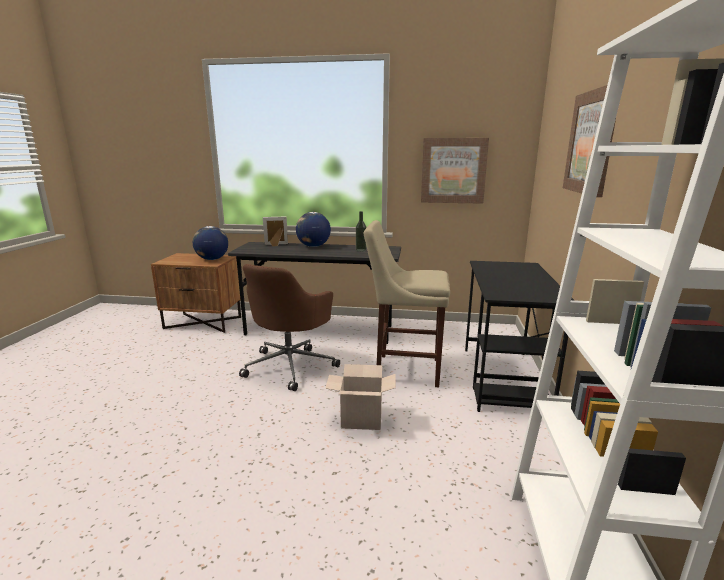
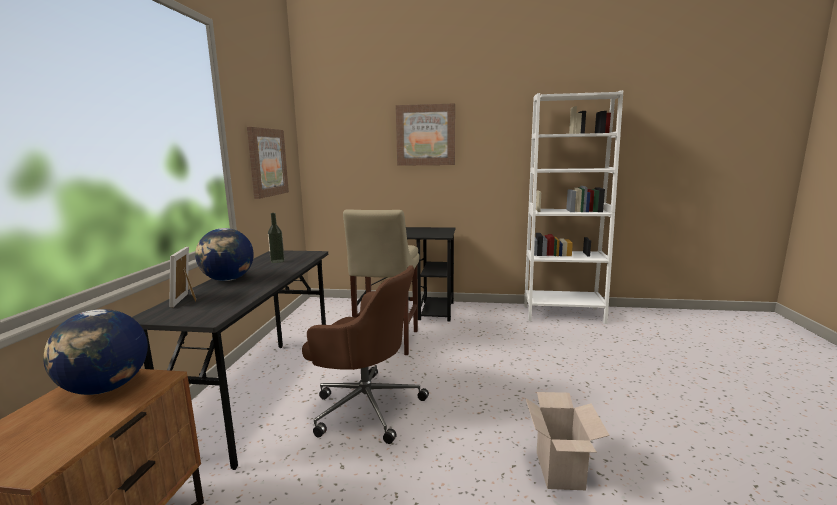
camera: 90 degrees left, 5 degrees down
(360, 421) = (472, 361): cardboard box -> cardboard box (561, 471)

